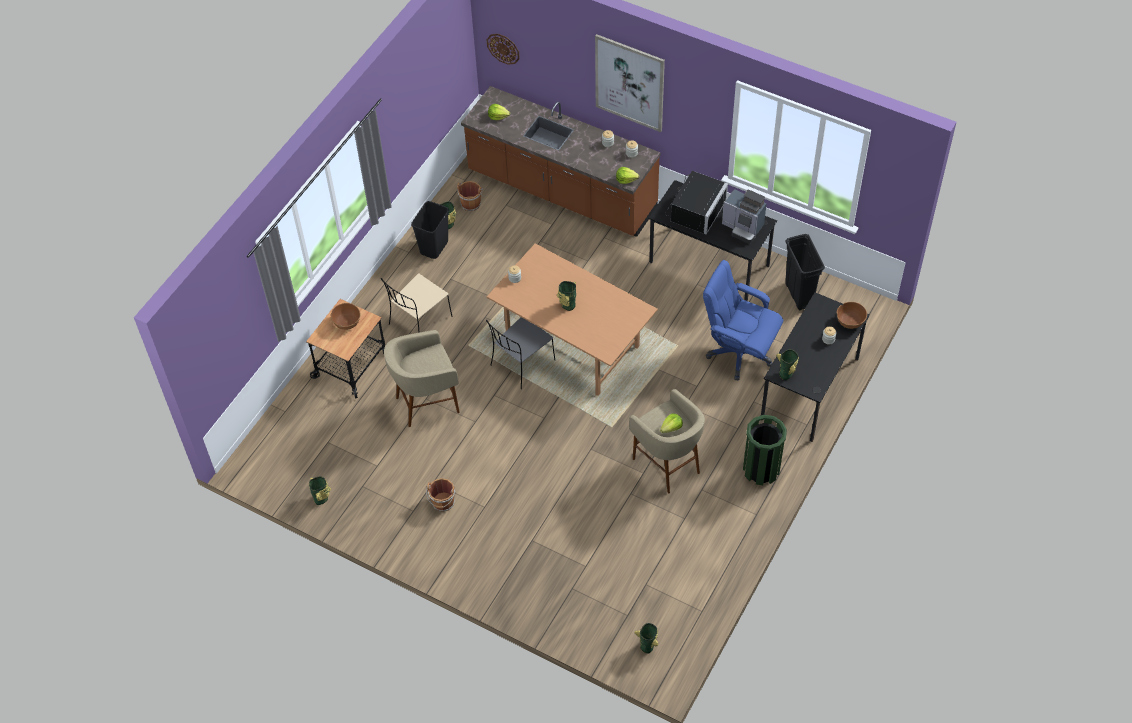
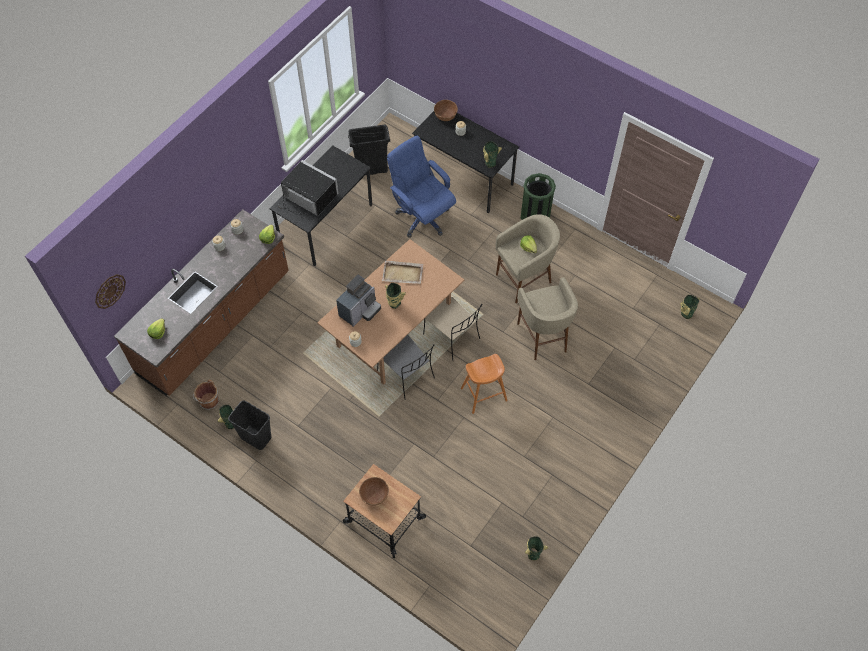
camera: 85 degrees left, 5 degrees up
(419, 321) = (343, 456): beige chair -> beige chair (452, 337)
(426, 403) = (439, 456): beige stool -> beige stool (543, 337)
(443, 503) = (546, 449): brown bucket -> none
(506, 437) = (484, 394): none -> orange stool
(608, 308) = (403, 273): none -> beige tray
(629, 82) = (205, 184): picture -> none
(738, 353) = (422, 217): blue office chair -> blue office chair turned 105 degrees clockwise
(743, 227) = (335, 168): coffee machine -> coffee machine (360, 311)

